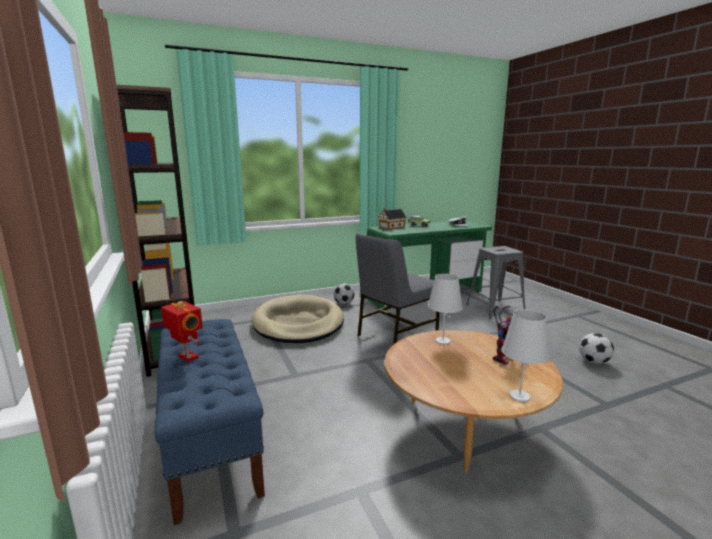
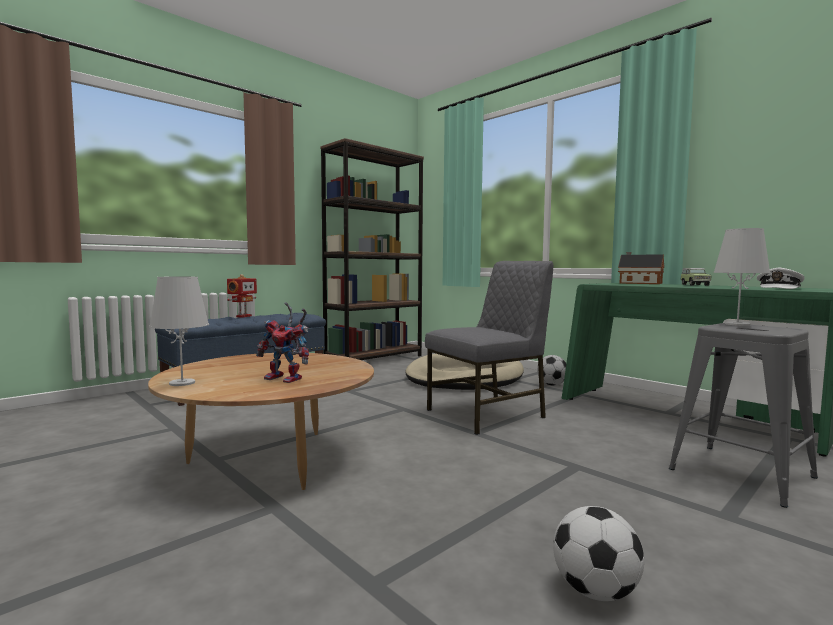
camera: 70 degrees right, 10 degrees down
(395, 335) = (488, 414): grey chair -> grey chair turned 120 degrees clockwise
(443, 341) = (327, 362): white table lamp -> white table lamp (737, 324)

